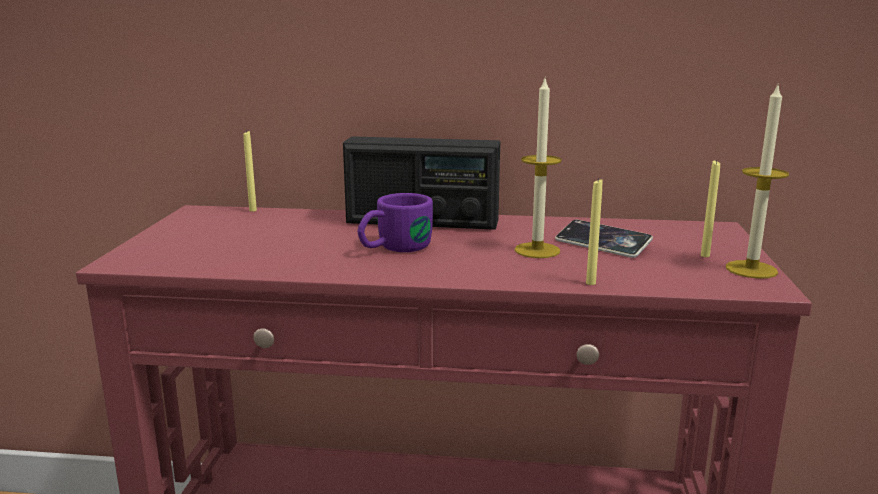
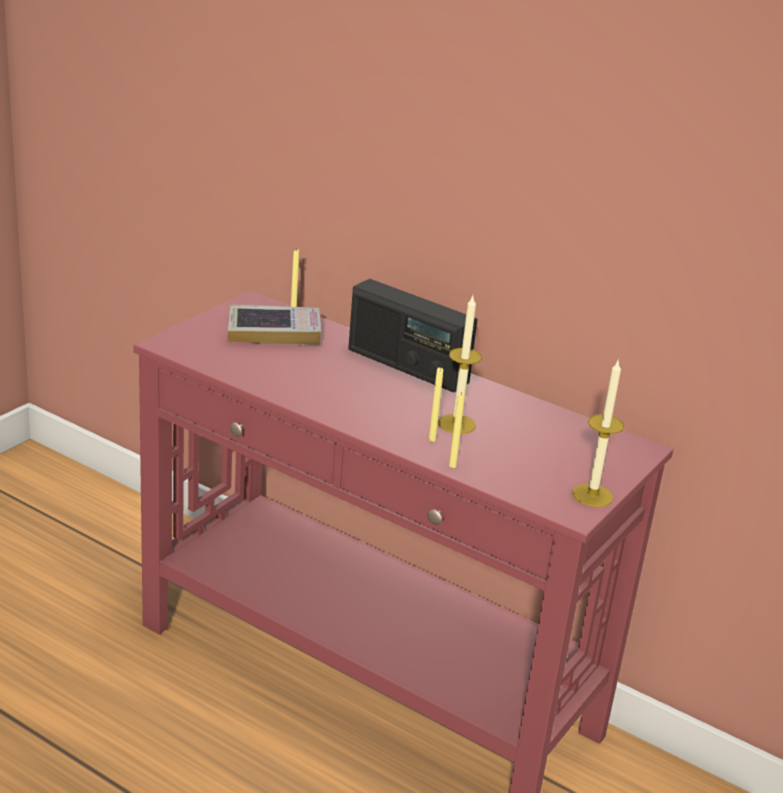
camera: 25 degrees right, 10 degrees up
(248, 227) = (274, 331): none -> book
(394, 249) = (354, 388): purple mug -> none
(602, 244) = (516, 434): phone -> none
(705, 255) = (579, 471): yellow candle -> yellow candle (432, 440)

